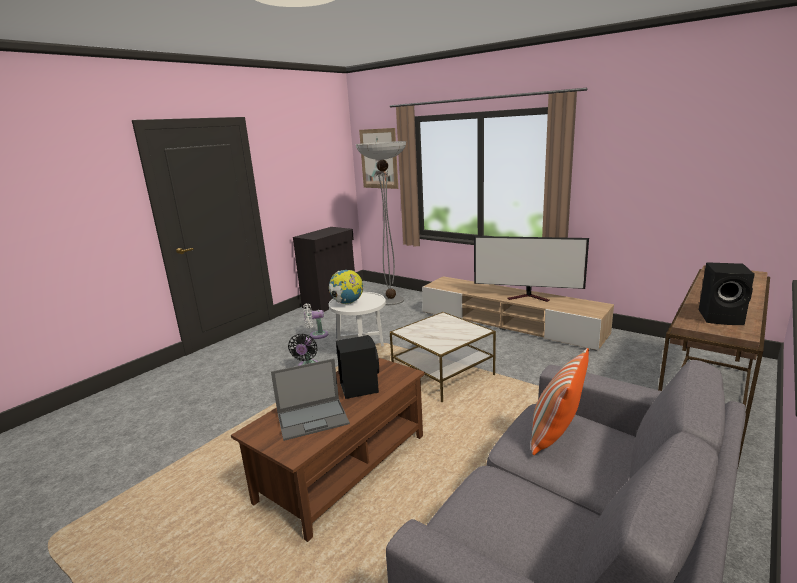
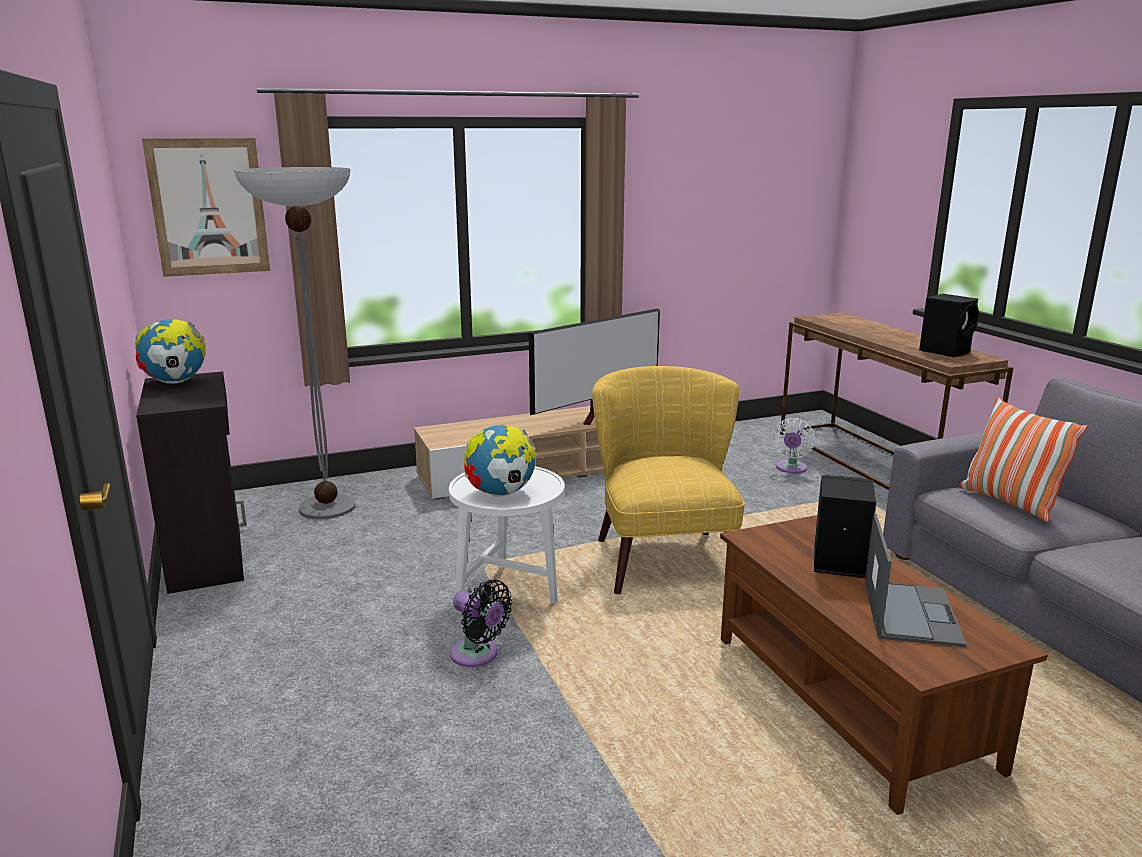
camera: 60 degrees left, 0 degrees up
(316, 335) = (348, 612): white fan -> white fan (791, 469)
(331, 229) = (175, 382): none -> globe
(443, 375) = (662, 554): side table -> yellow armchair

